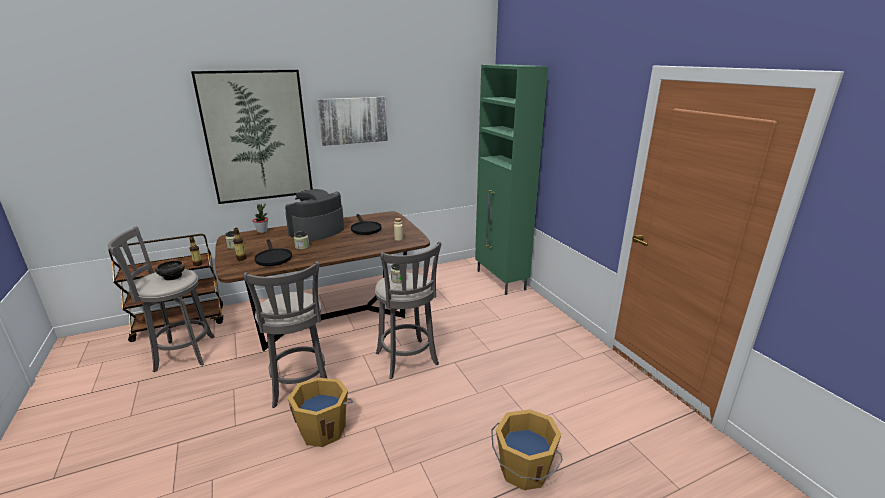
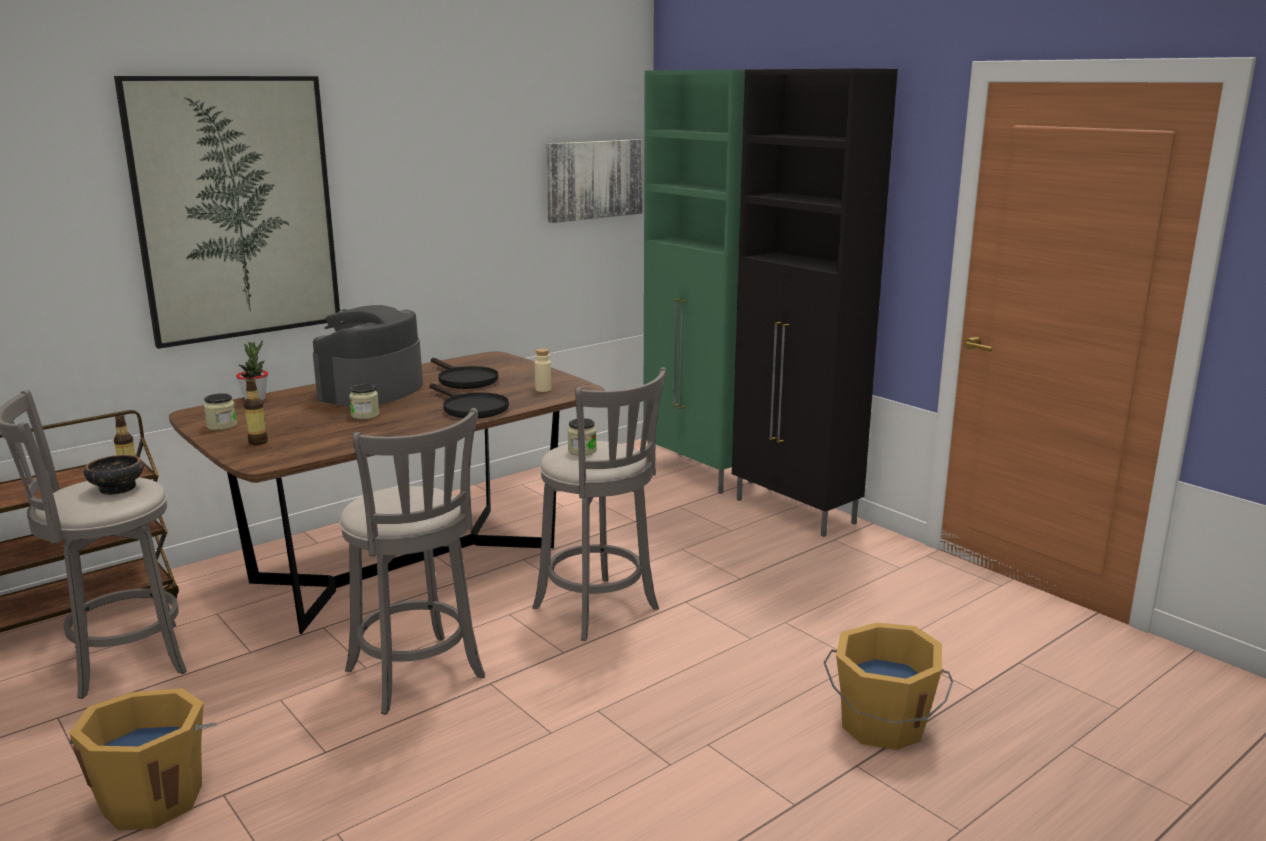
camera: 15 degrees left, 5 degrees down
(273, 257) = (322, 435): black frying pan -> black frying pan (470, 408)
(323, 429) = (504, 729): orange bucket -> orange bucket (153, 798)
(353, 120) = (414, 175): picture -> picture (594, 179)
(540, 312) = (795, 512): none -> black cabinet

